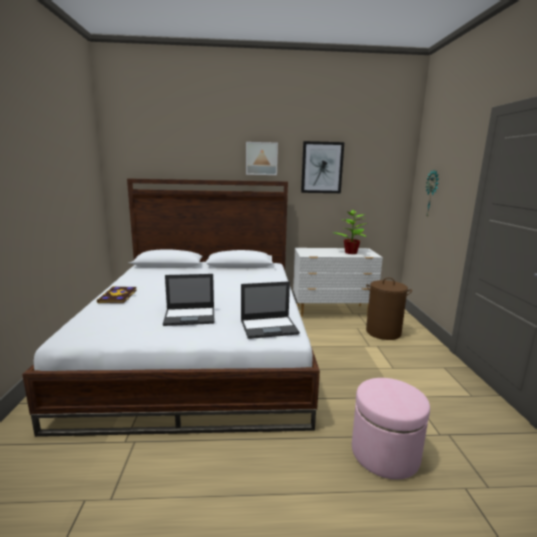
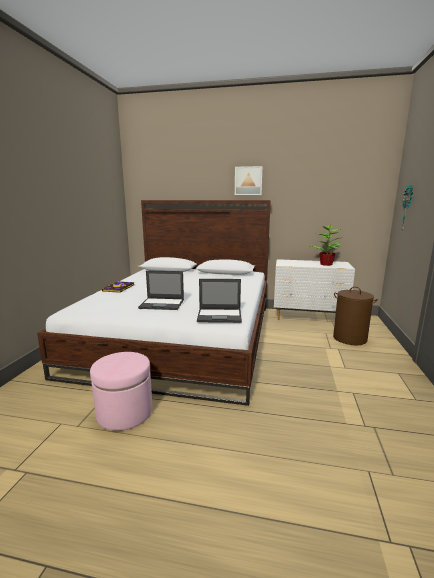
camera: 15 degrees right, 0 degrees up
(322, 167) = (303, 187): picture -> none
(385, 453) = (303, 431): pink ottoman -> pink ottoman (124, 412)

